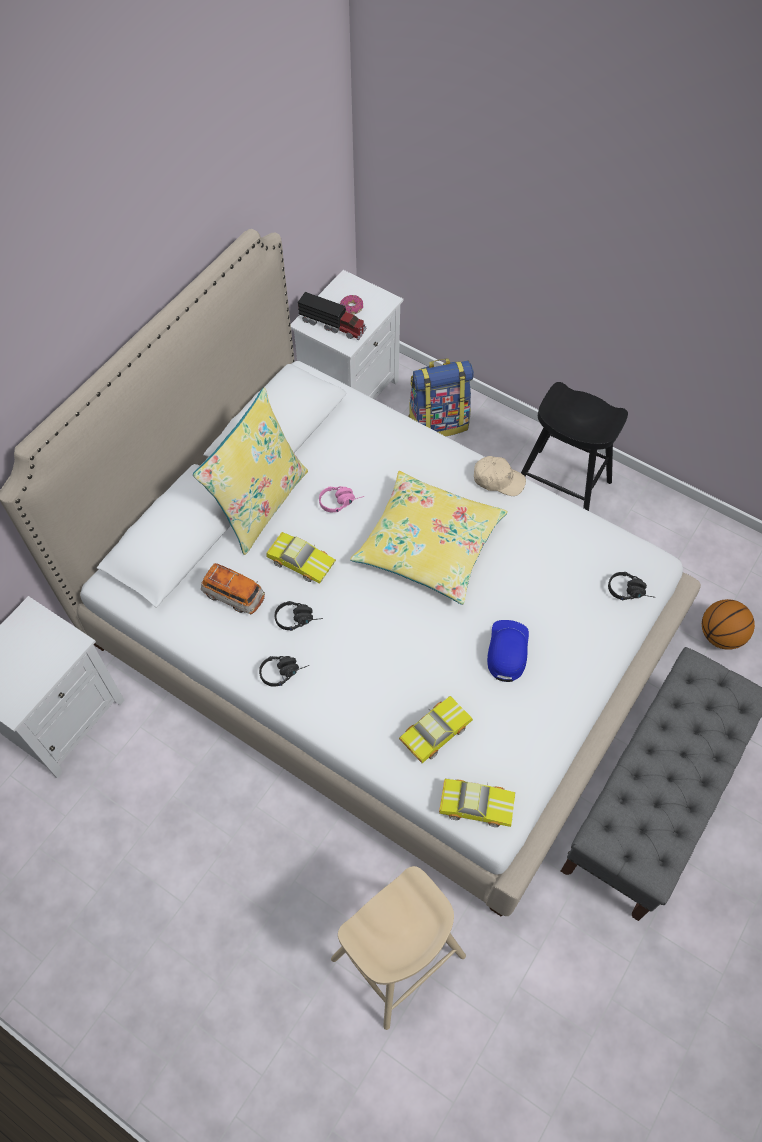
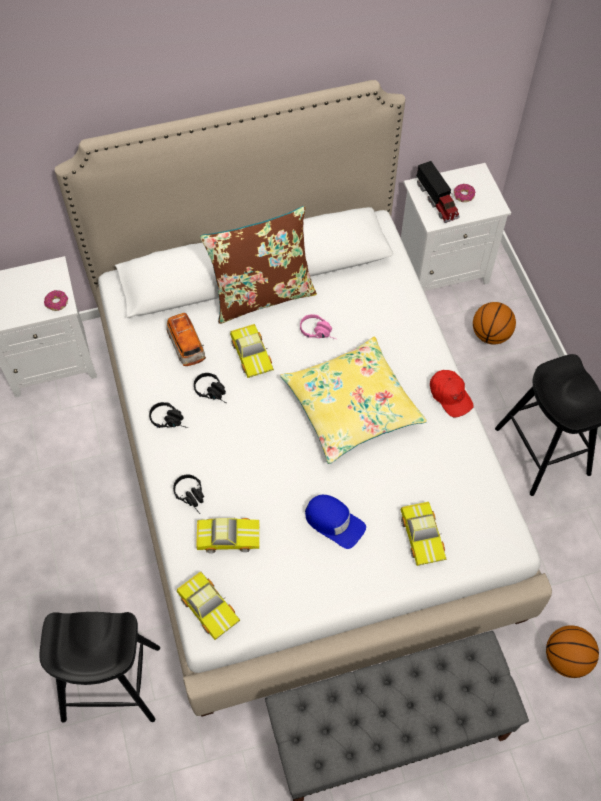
camera: 40 degrees right, 0 degrees up
(64, 645) = (57, 303): none -> donut
(259, 503) = (262, 295): yellow pillow -> brown pillow
(398, 957) = (112, 683): beige stool -> black stool
(438, 422) = (490, 335): backpack -> basketball
(498, 480) = (450, 396): beige cap -> red cap
(507, 651) = (334, 522): blue cap -> blue cap turned 75 degrees clockwise
(585, 607) = (423, 535): none -> toy car
(630, 591) = (471, 550): black headphones -> black headphones (192, 497)

